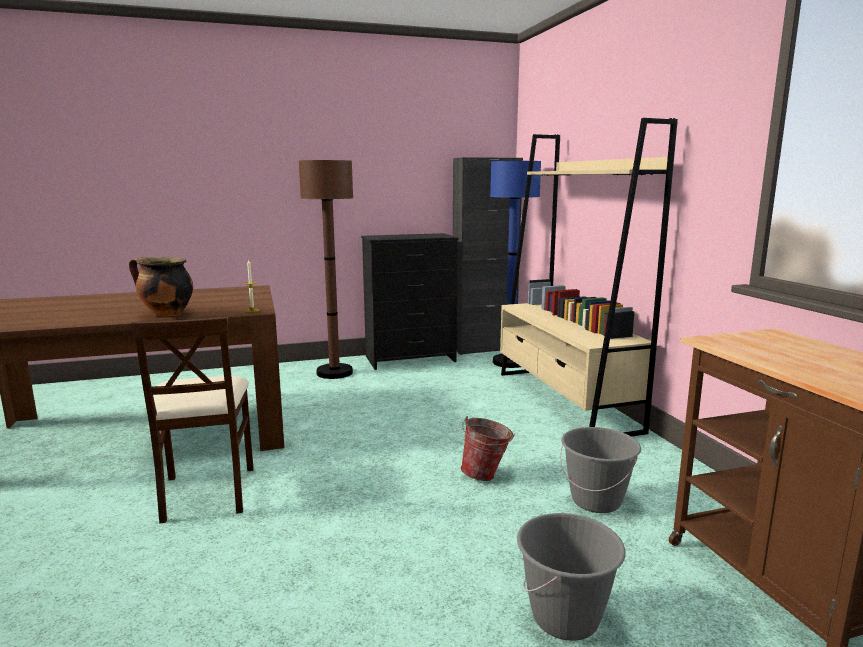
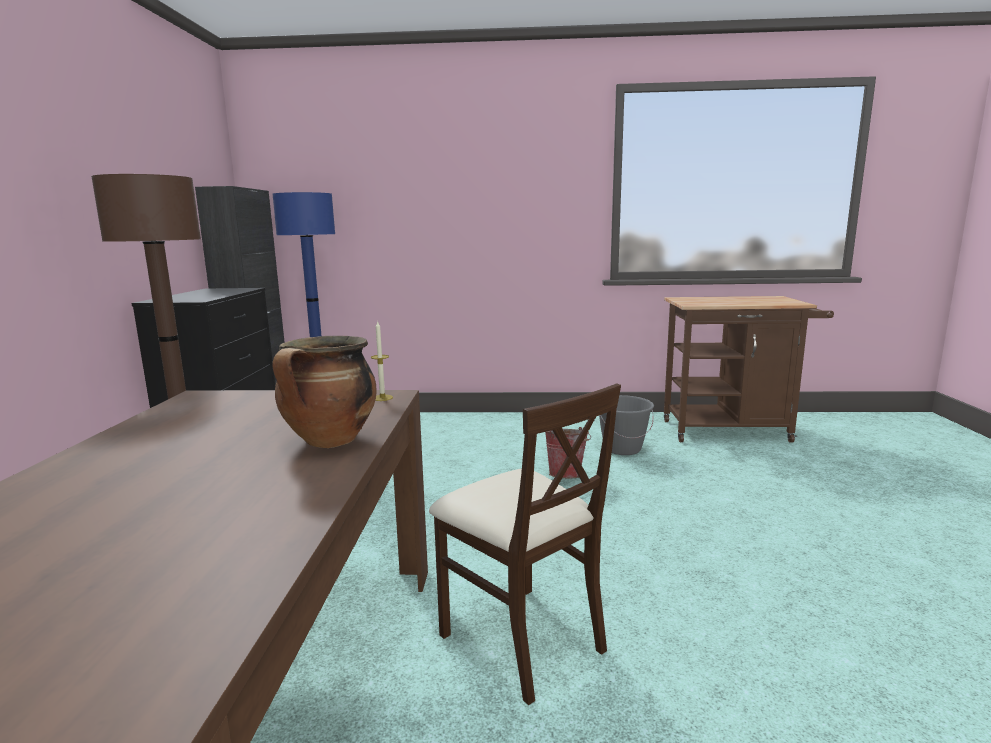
camera: 70 degrees left, 0 degrees up
(207, 492) = (522, 639): beige chair -> beige chair turned 45 degrees clockwise
(565, 400) = (446, 422): beige bookcase -> none
(566, 618) = (757, 485): grey bucket -> none

